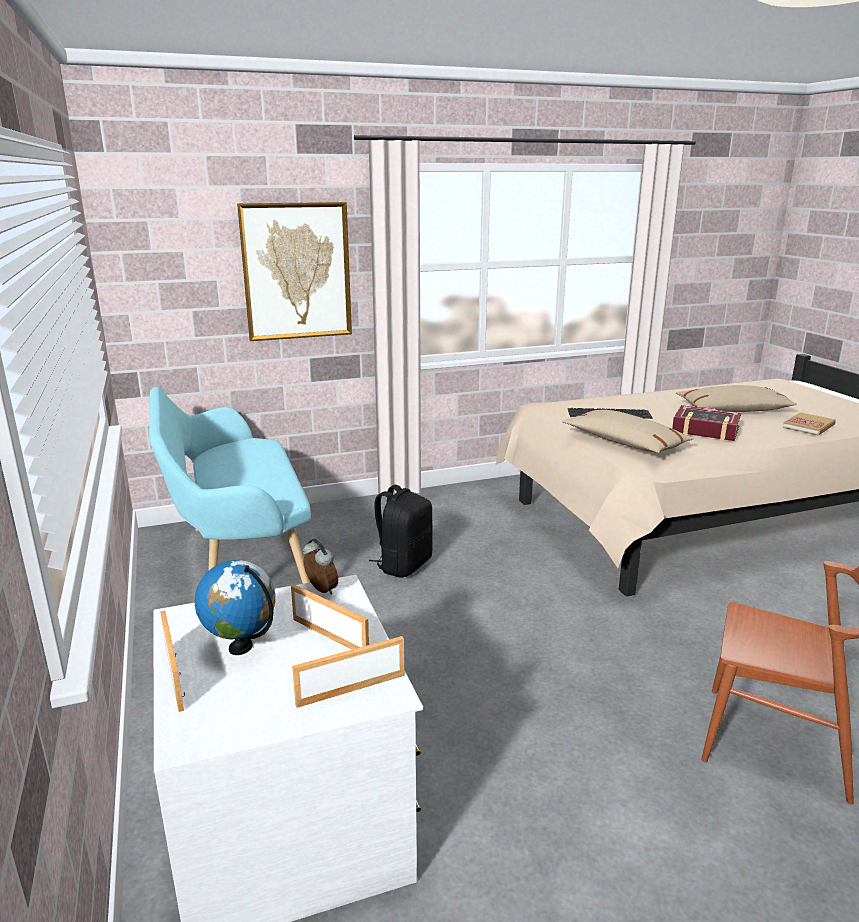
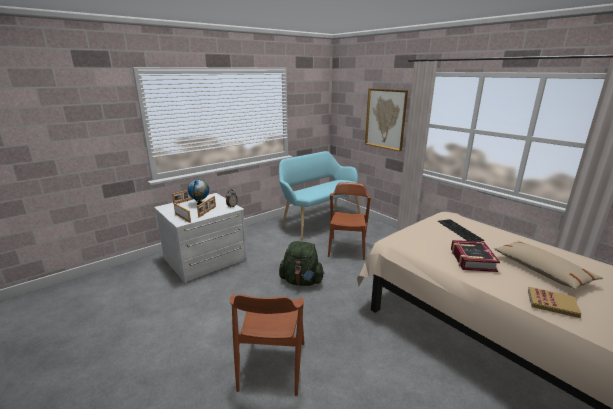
camera: 70 degrees right, 0 degrees up
(403, 565) = (347, 248): black backpack -> brown chair
(506, 650) = (301, 281): none -> green backpack
(624, 442) = (413, 237): beige pillow -> none

